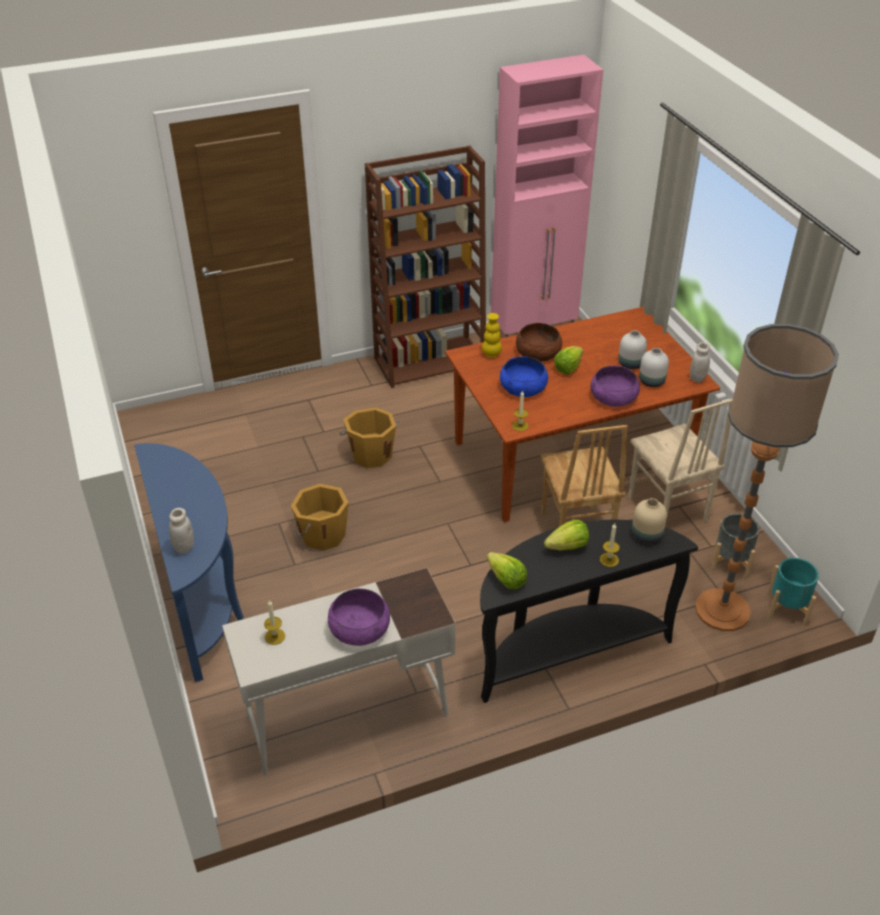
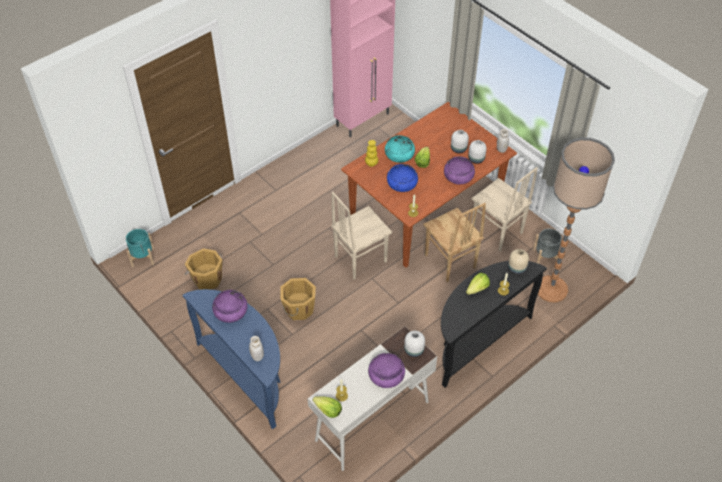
camera: 20 degrees left, 10 degrees up
(184, 481) = (230, 311): none -> purple bowl
(371, 454) = (301, 242): orange bucket -> orange bucket (207, 279)
(423, 604) = (414, 350): none -> white vase
(430, 361) = (306, 161): brown bookcase -> none
(442, 494) = (359, 259): none -> beige chair
(506, 580) = (453, 320): lettuce -> lettuce (328, 410)
(538, 352) = (399, 154): brown bowl -> turquoise bowl
(786, 608) = (585, 277): turquoise planter -> turquoise planter (142, 257)

